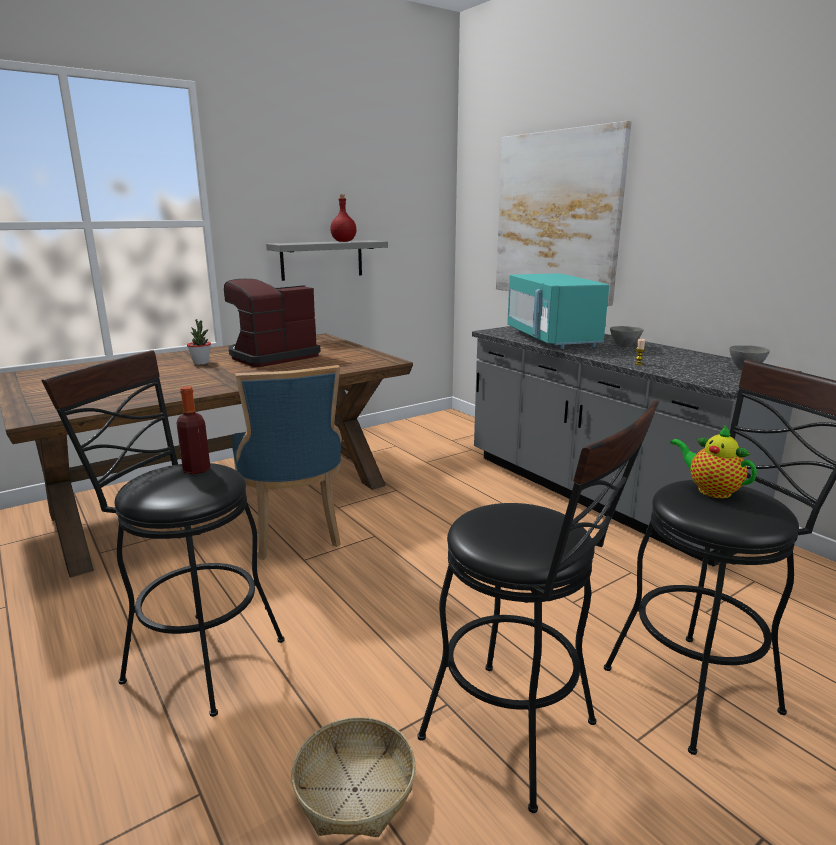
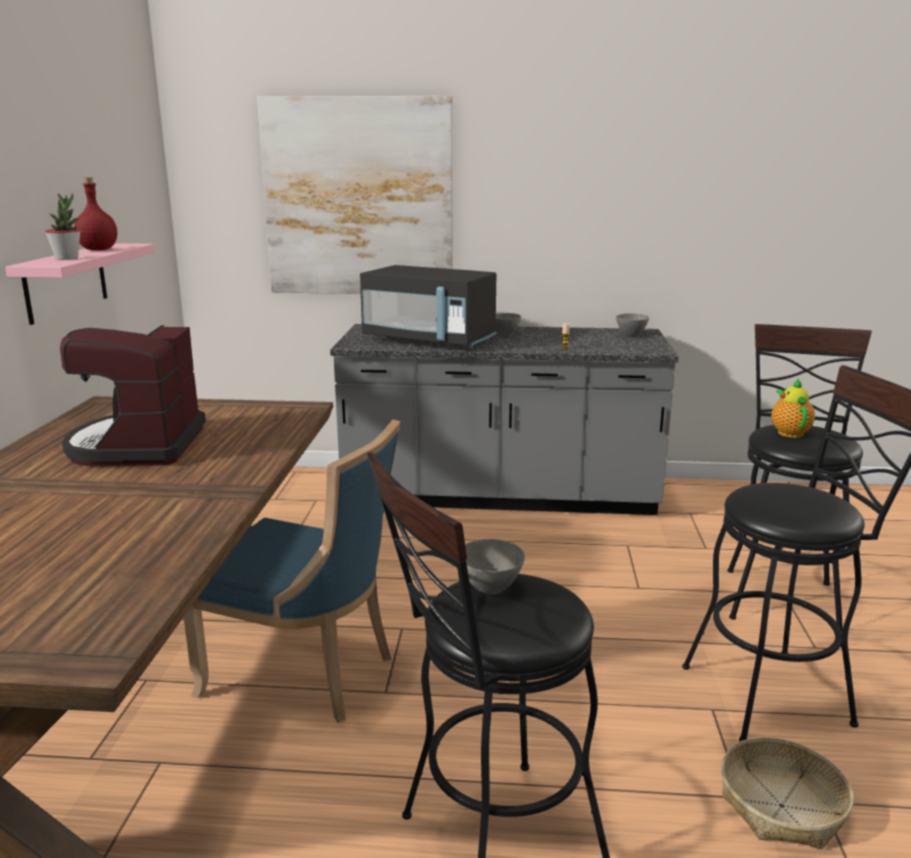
camera: 50 degrees left, 0 degrees up
(196, 469) = (491, 589): bottle -> grey bowl
(201, 363) = (58, 487): potted plant -> potted plant (67, 258)
(322, 260) = (66, 282): grey shelf -> pink shelf
(551, 338) = (429, 340): turquoise microwave -> black microwave
(710, 490) = (789, 432): teapot -> teapot turned 90 degrees clockwise

